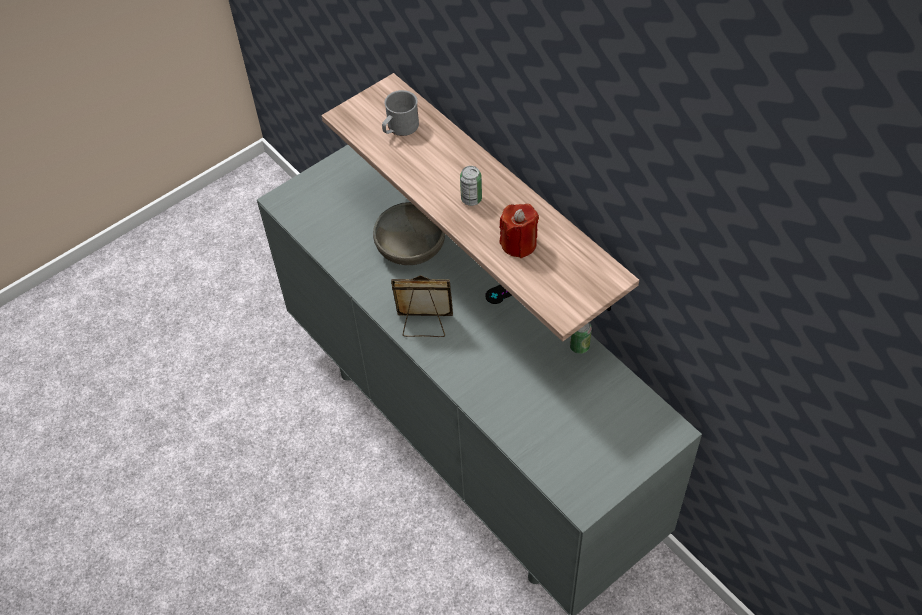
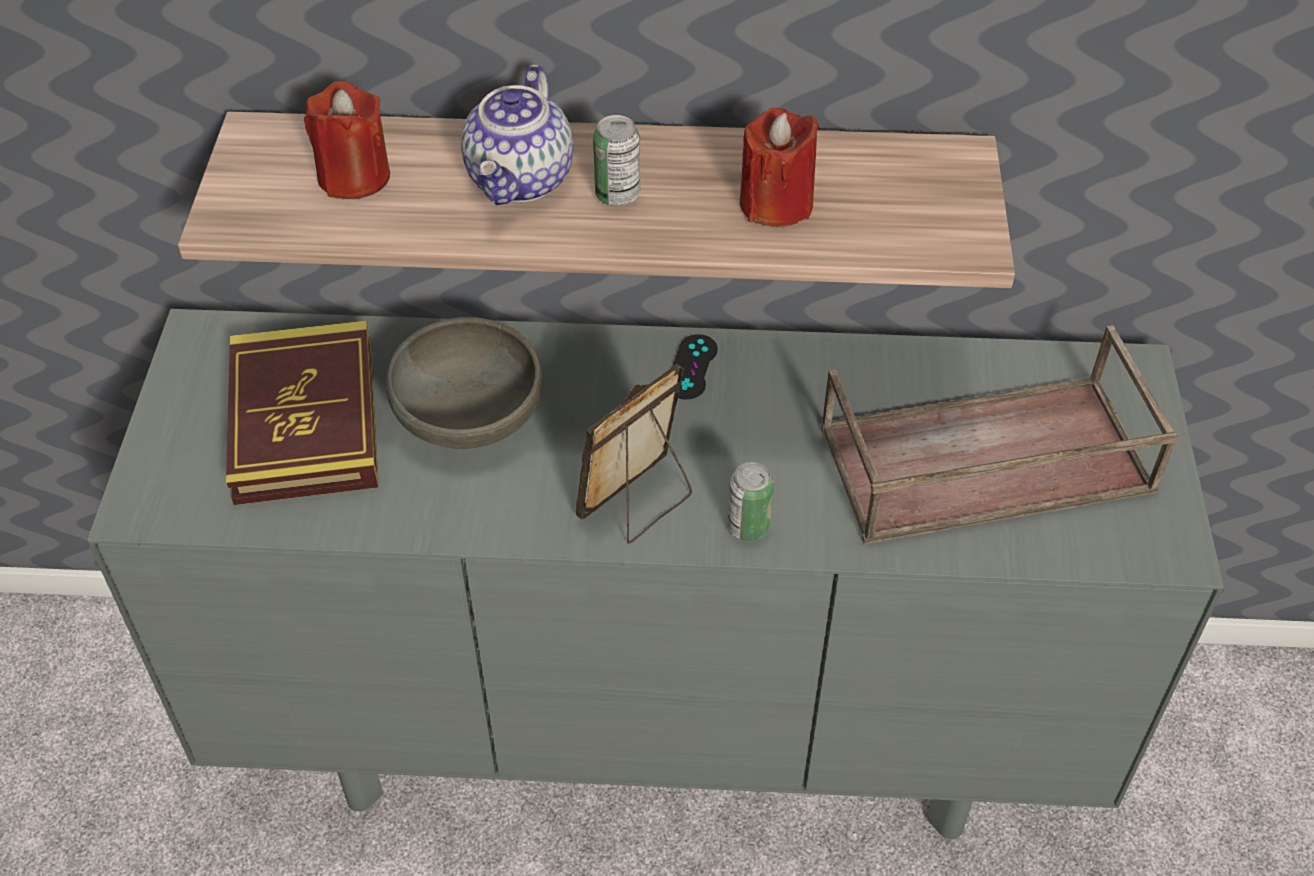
camera: 50 degrees left, 5 degrees down
(359, 208) = (305, 420): none -> book
(399, 128) = (354, 177): grey mug -> red candle
(448, 169) = (521, 180): none -> teapot
(560, 413) = (983, 463): none -> brown tray
(579, 346) = (886, 360): can -> can (748, 527)

